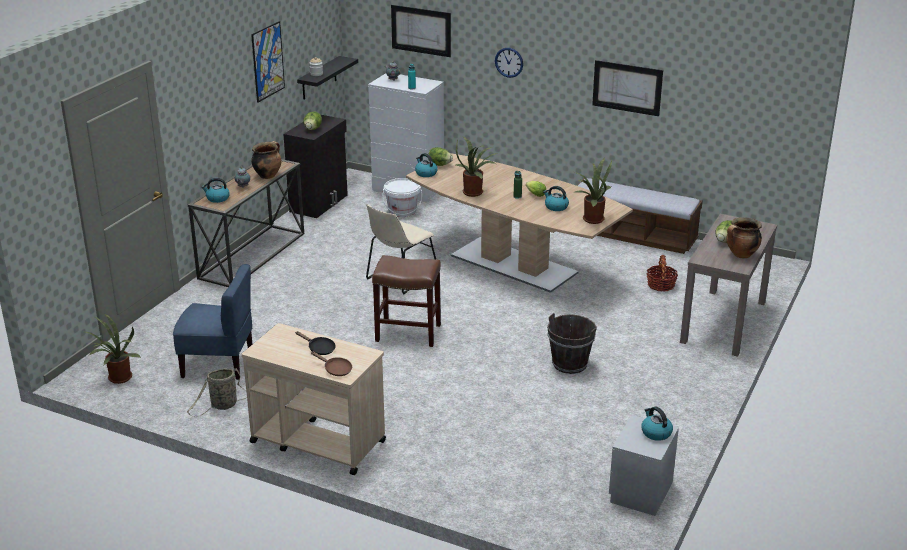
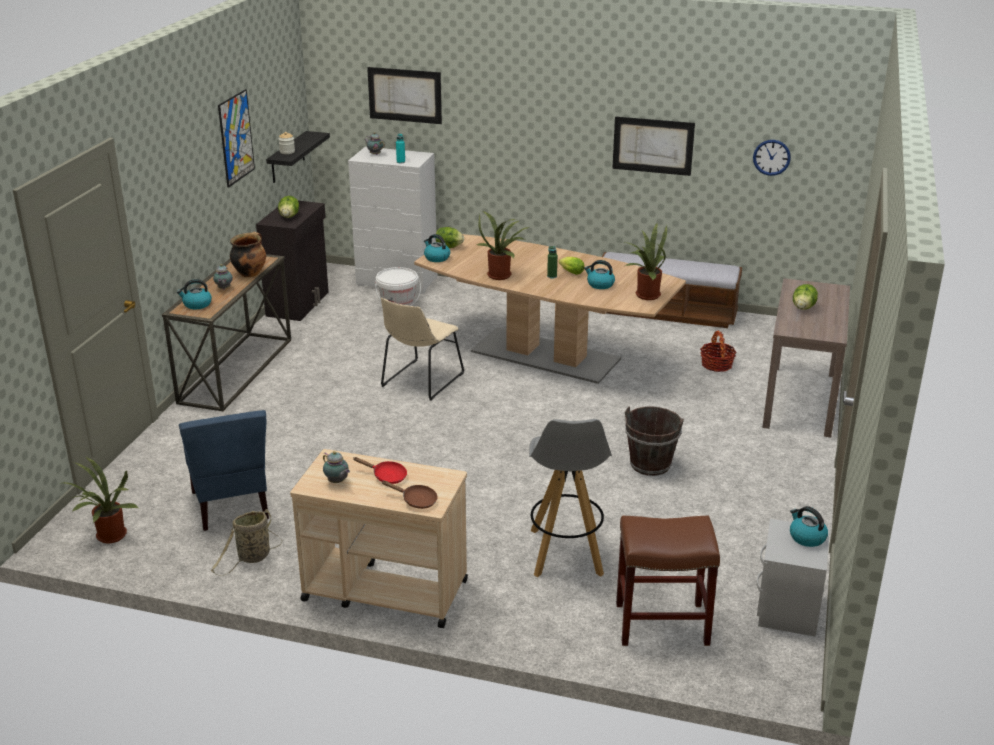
camera: 10 degrees left, 0 degrees up
(218, 364) = (232, 505): blue chair -> blue chair turned 75 degrees clockwise
(279, 349) = (337, 482): none -> teapot
(319, 349) = (386, 476): black frying pan -> red frying pan
(409, 333) = (452, 445): brown stool -> brown stool (662, 623)
(473, 428) = (566, 553): none -> grey stool
(509, 62) = (512, 125): wall clock -> wall clock (771, 157)
(741, 255) = (828, 322): cooking pot -> none

